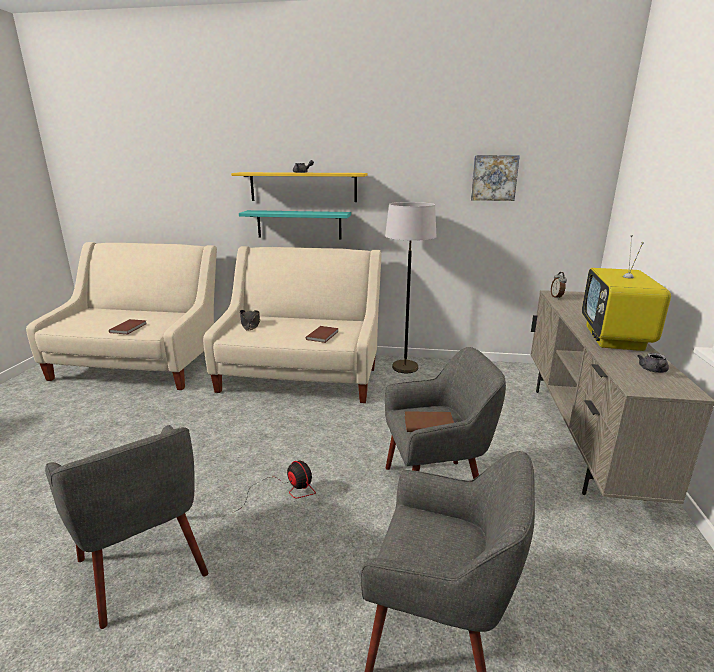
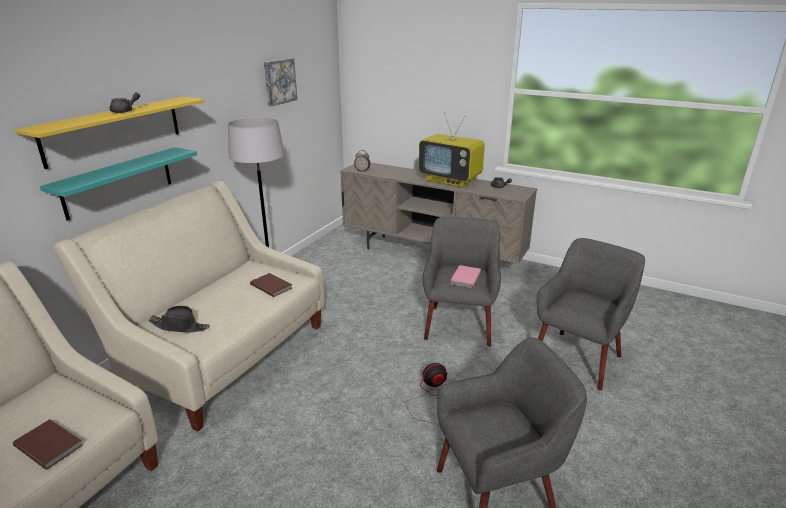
camera: 70 degrees left, 5 degrees up
(428, 423) = (464, 278): brown book -> pink book

